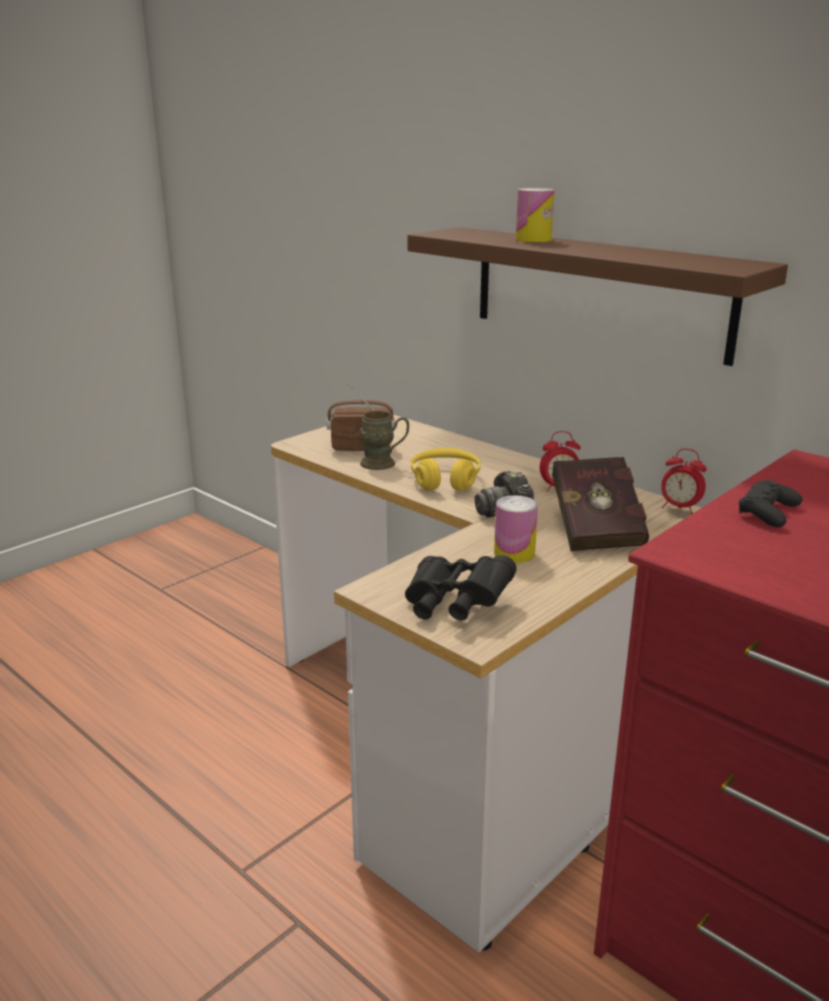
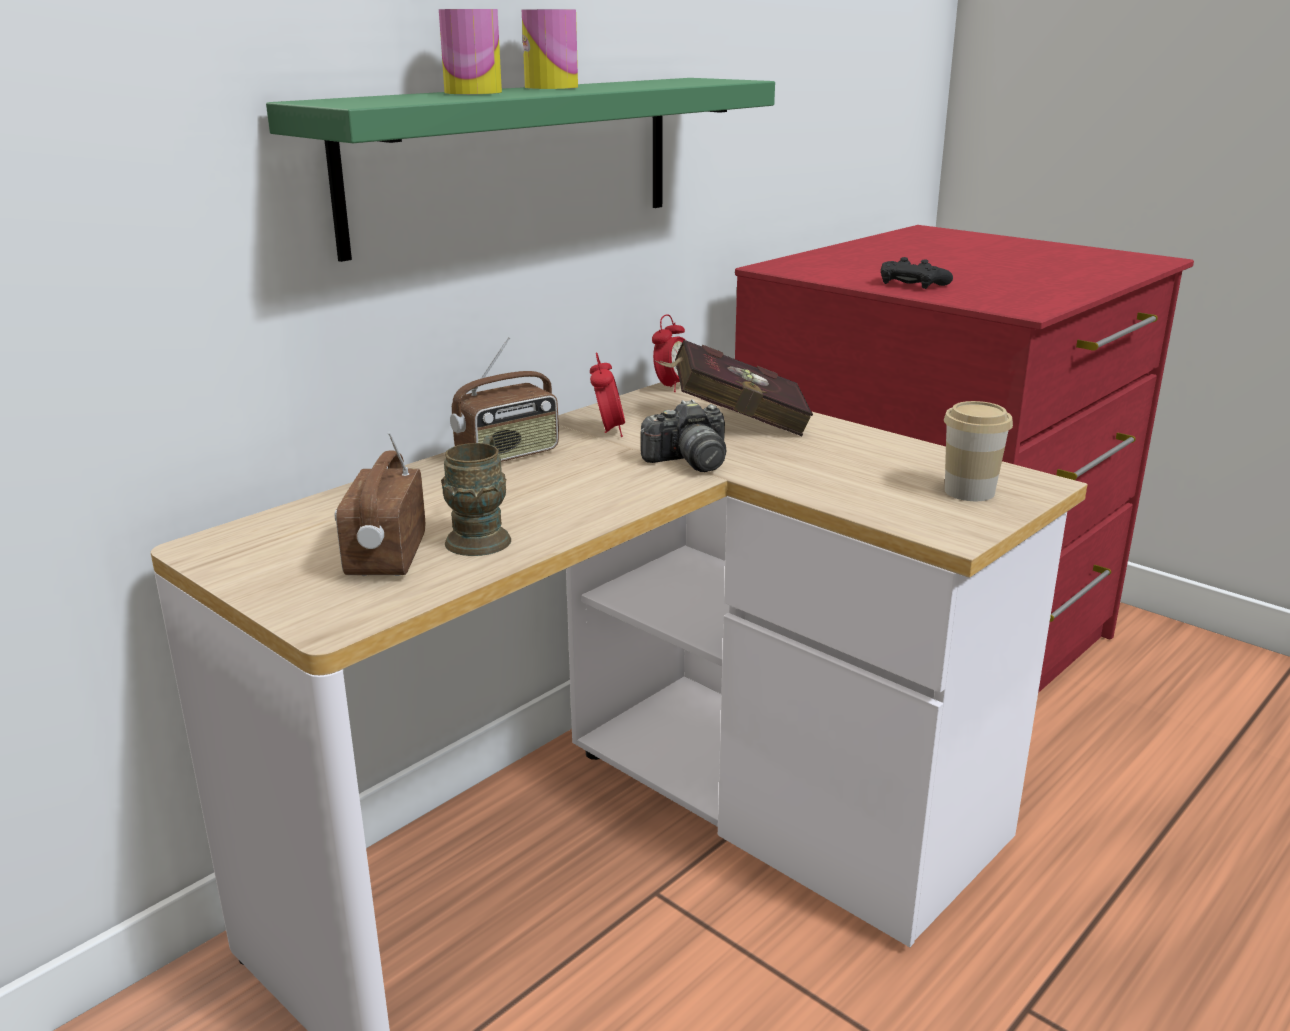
camera: 90 degrees left, 0 degrees up
(445, 480) = (569, 493): yellow headphones -> none
(454, 605) = (969, 491): black binoculars -> cup
(508, 464) = (508, 454): none -> radio
(514, 553) = (817, 461): can -> can (551, 87)
(598, 292) = (515, 160): brown shelf -> green shelf

